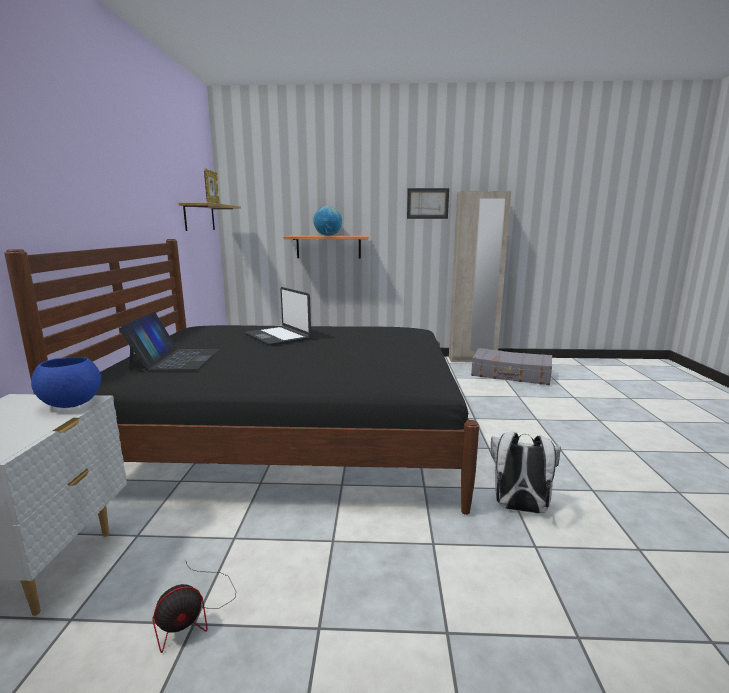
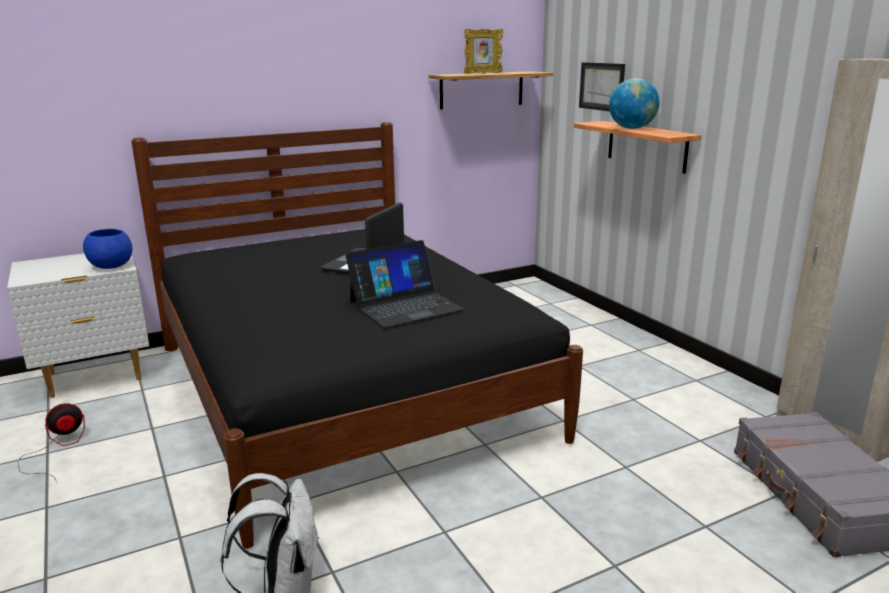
camera: 60 degrees right, 5 degrees up
(176, 359) = (245, 256): laptop -> laptop (405, 305)
(194, 613) = (57, 448): fan -> fan turned 120 degrees clockwise
(427, 203) = (807, 80): picture -> picture (601, 86)

